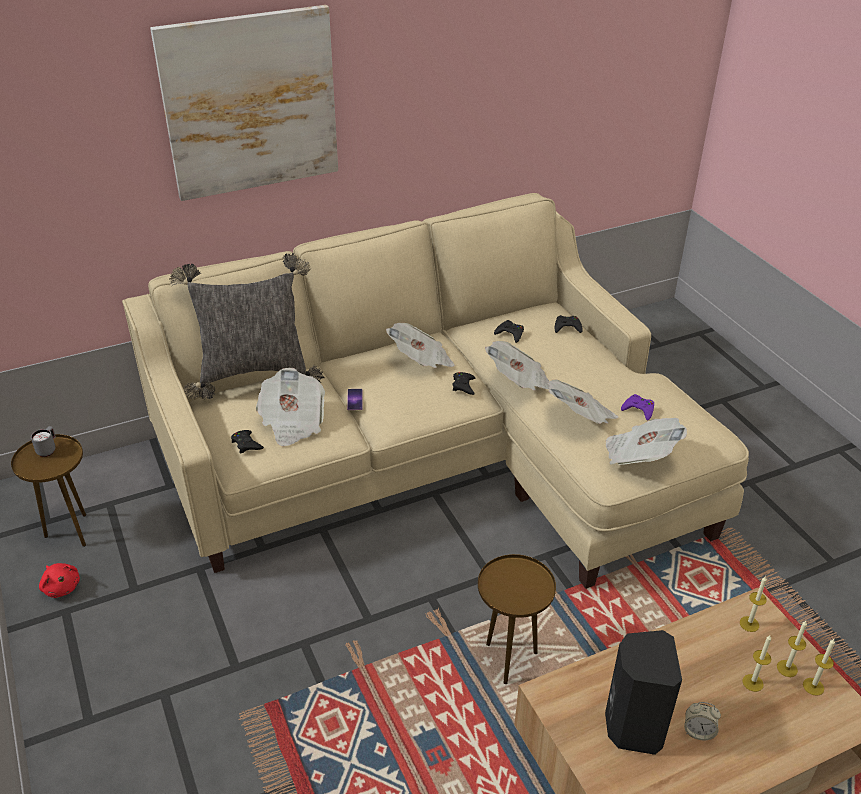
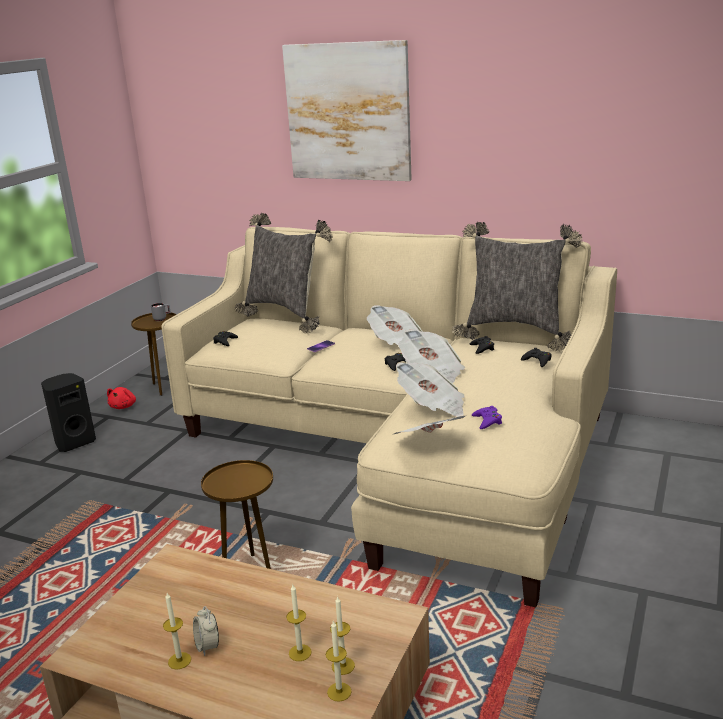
camera: 50 degrees right, 15 degrees down
(292, 422) = (265, 342): newspaper -> none
(507, 310) = (515, 339): none -> pillow
(632, 727) = (178, 610): black speaker -> black speaker (74, 442)
(749, 624) = (372, 621): candle -> candle (179, 660)

